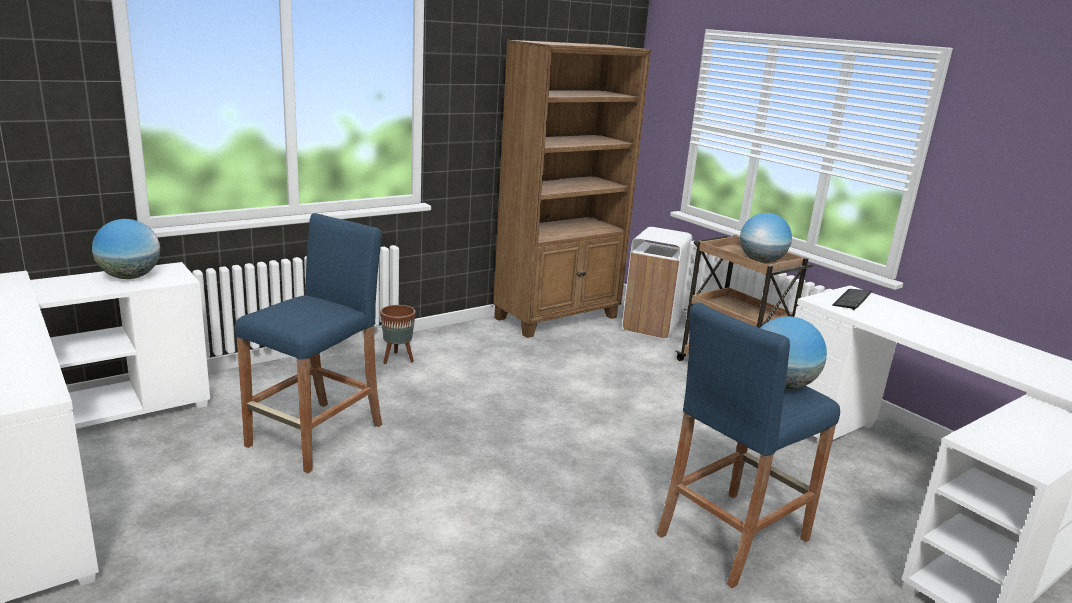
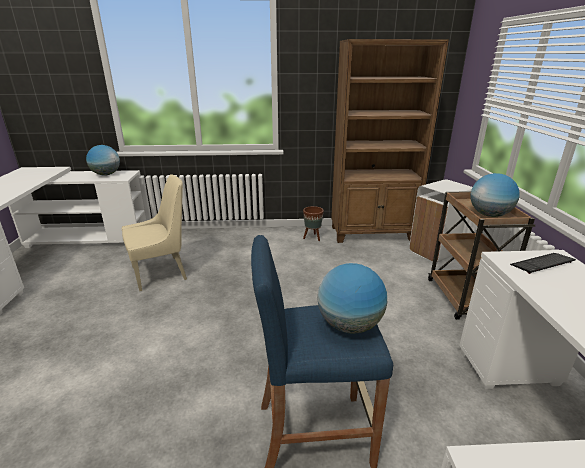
camera: 35 degrees right, 5 degrees up
(316, 436) = (162, 272): blue stool -> beige chair
(397, 359) = (250, 240): brown planter -> brown planter (312, 238)

